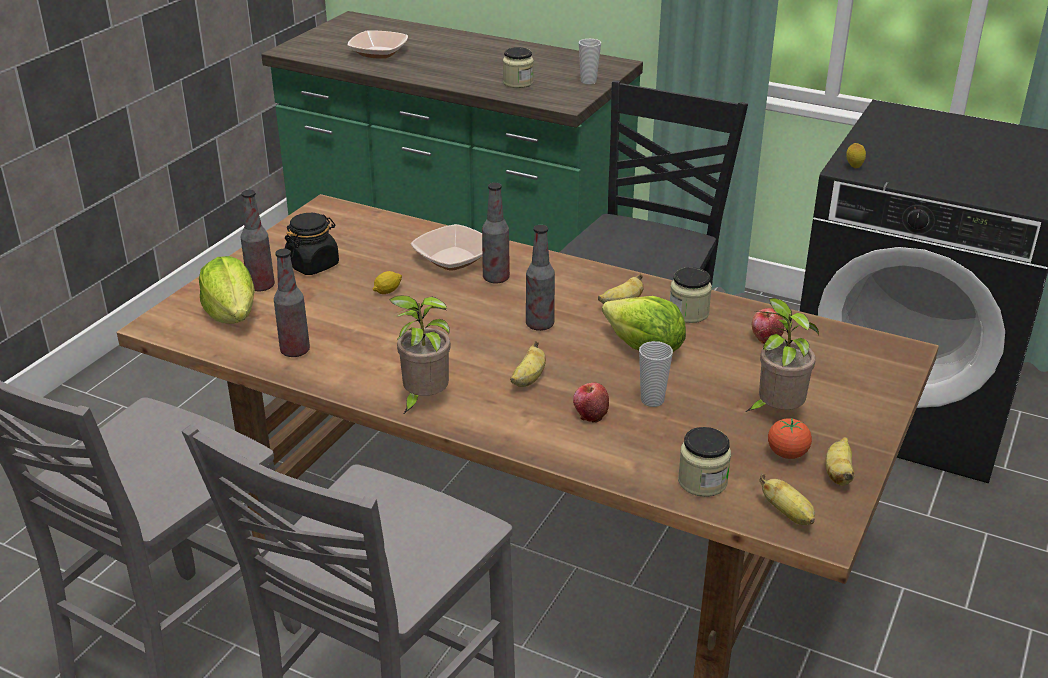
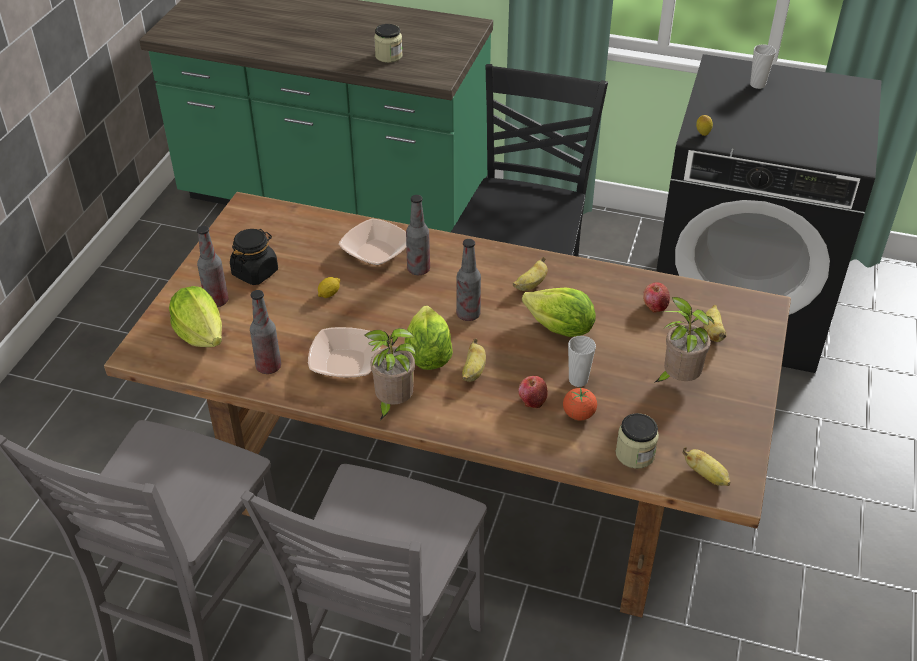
camera: 10 degrees left, 10 degrees up
(378, 53) = (250, 29): bowl -> bowl (345, 363)
(480, 359) = (427, 356): none -> lettuce
(588, 81) = (451, 49): cup -> cup (757, 85)
(688, 313) = (587, 287): jar -> none
(787, 454) = (694, 419): tomato -> tomato (578, 414)
(838, 474) = (736, 433): banana -> banana (712, 332)

